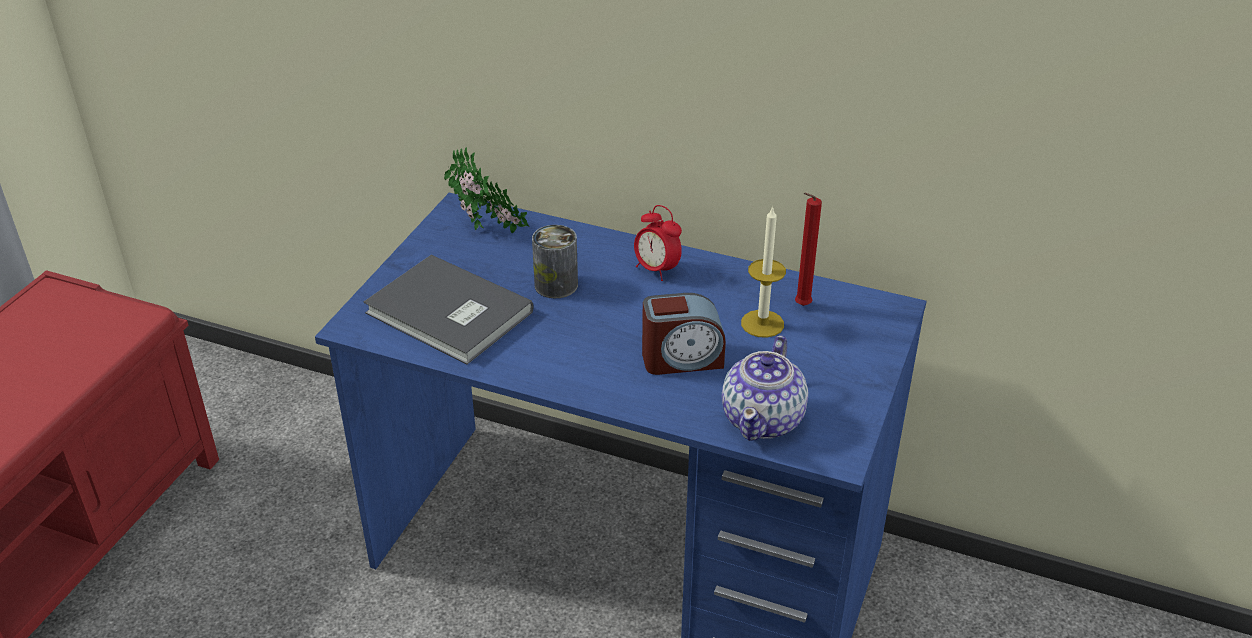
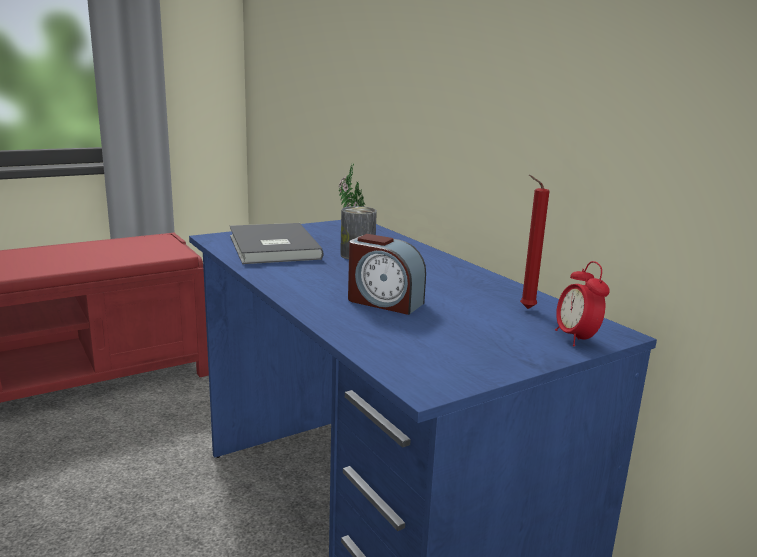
camera: 35 degrees right, 20 degrees down
(656, 270) = (437, 267): alarm clock -> alarm clock (576, 339)
(762, 323) = (477, 306): candle -> none
(764, 419) = (395, 346): teapot -> none

